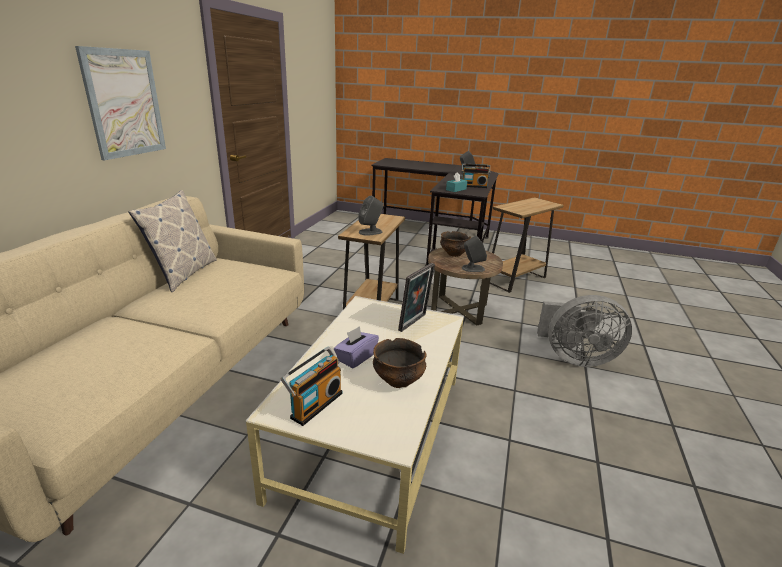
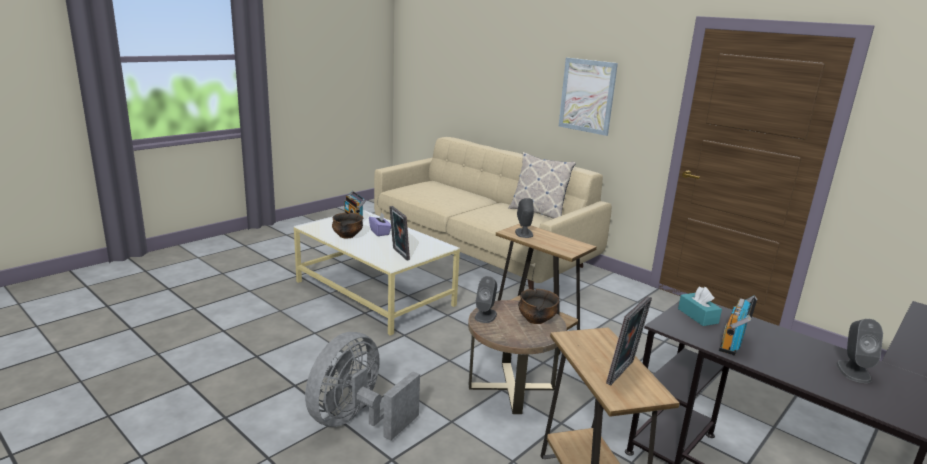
camera: 115 degrees right, 5 degrees down
(532, 203) = (623, 373): none -> picture frame

